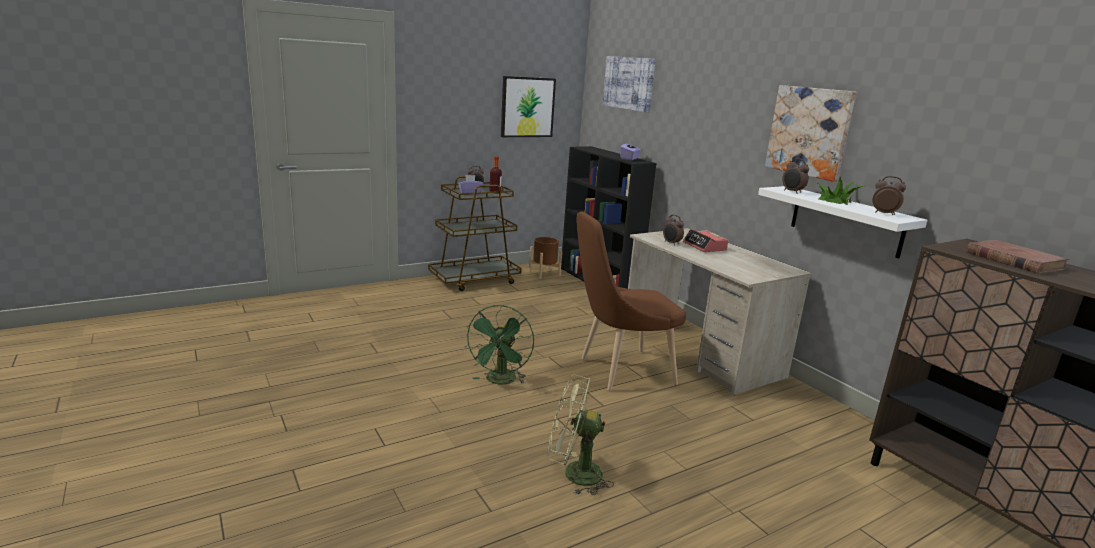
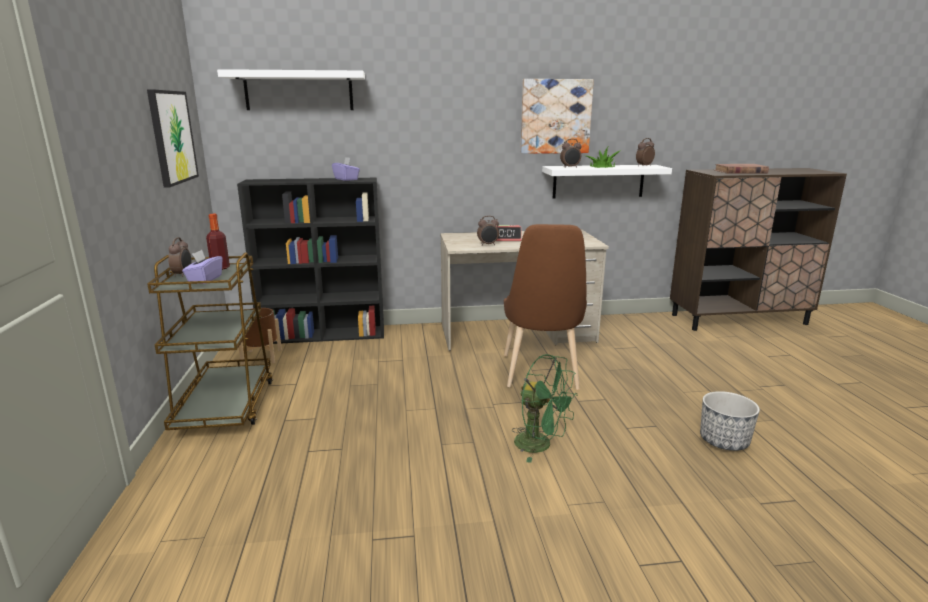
camera: 65 degrees left, 0 degrees up
(574, 474) = (724, 441): green fan -> planter
(629, 83) = (299, 91): picture -> white shelf

